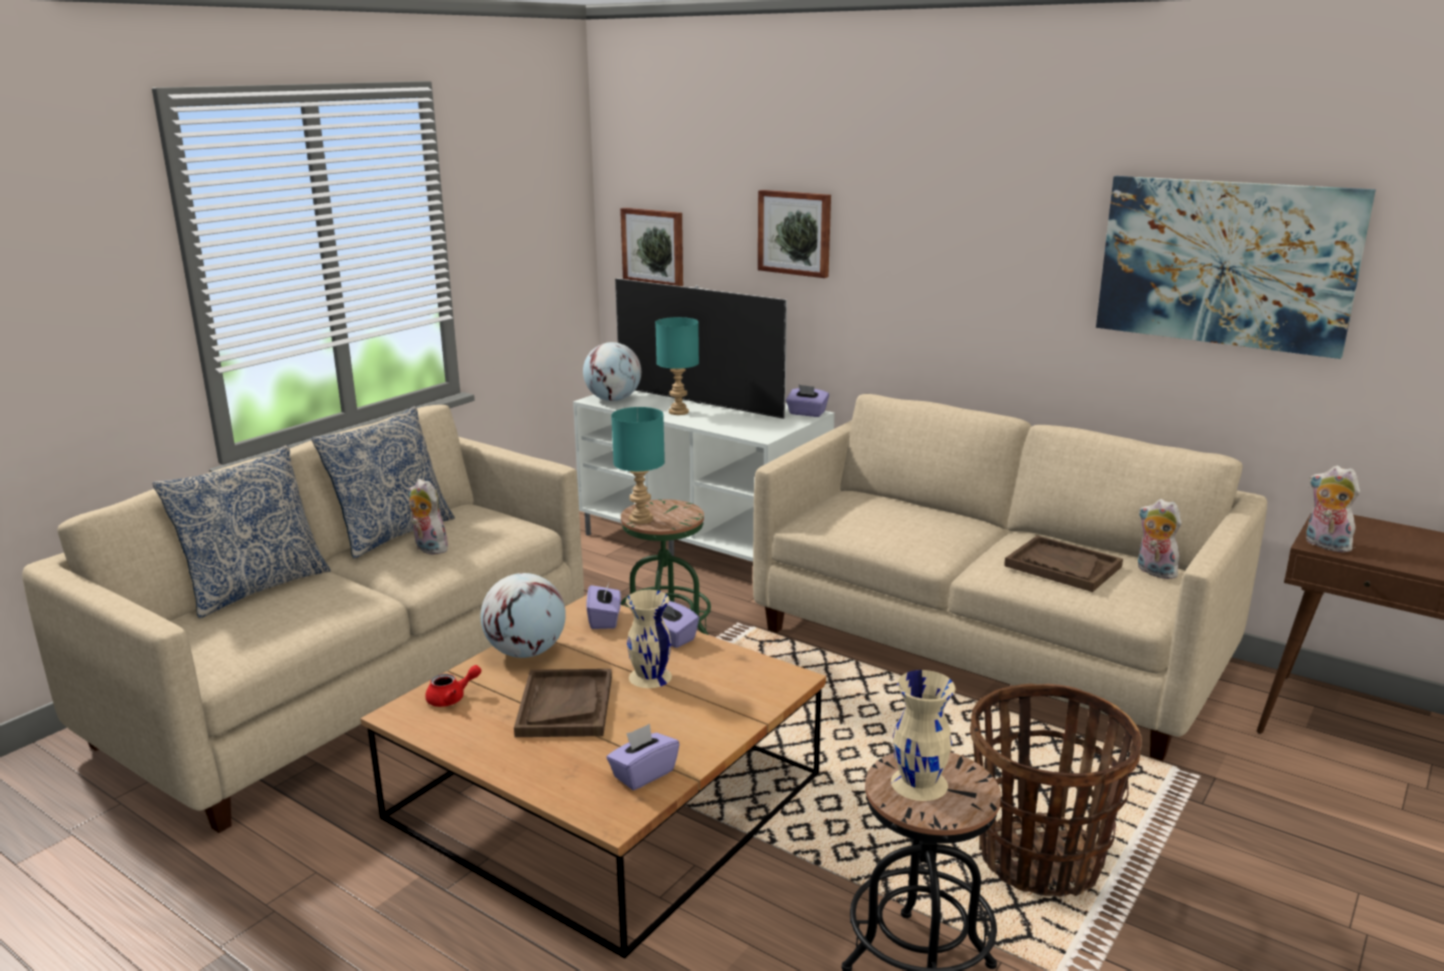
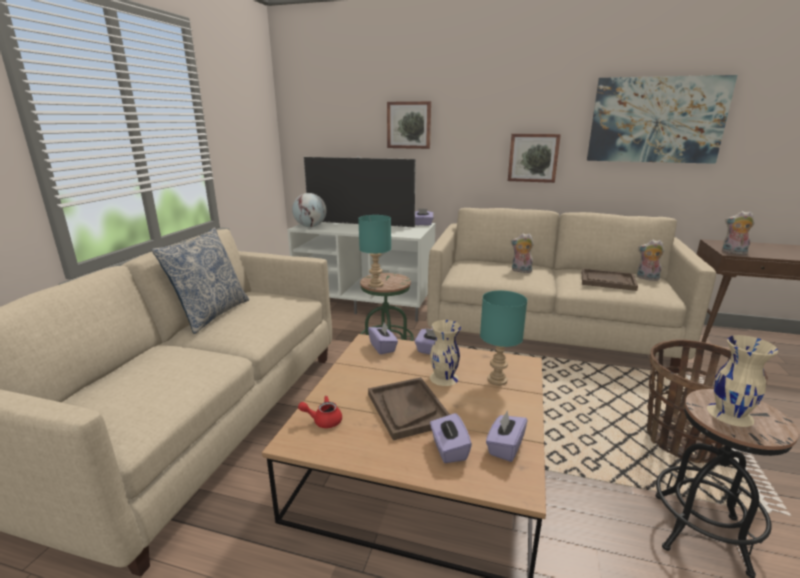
camera: 20 degrees left, 0 degrees up
(255, 587) = (125, 366): pillow -> none
(428, 549) = (245, 320): plush toy -> plush toy (520, 271)
(452, 698) = (323, 420): red teapot -> red teapot turned 135 degrees counterclockwise
(526, 652) = (350, 377): globe -> none
(571, 761) = (448, 449): none -> purple tissue box
(654, 247) = (318, 141): picture -> picture (533, 157)
(679, 412) = (354, 229): turquoise table lamp -> turquoise table lamp (498, 380)

